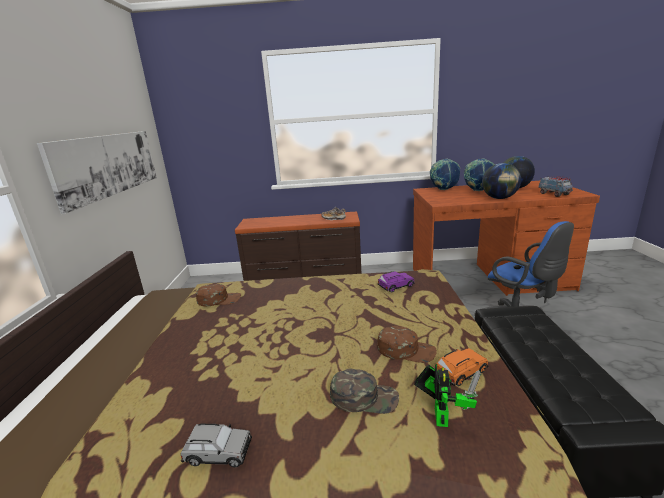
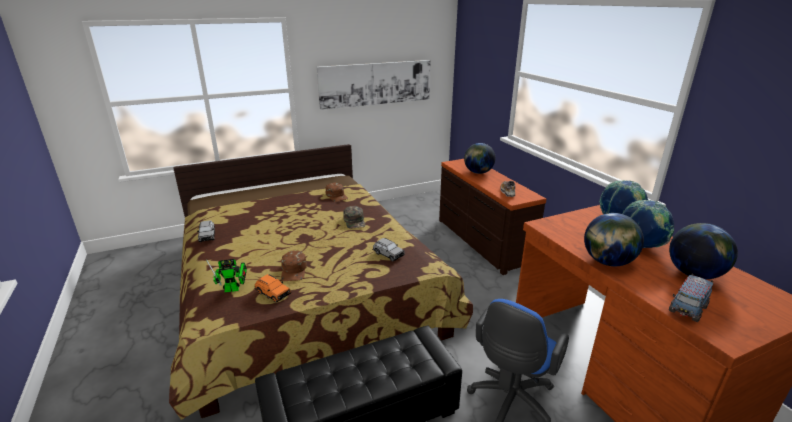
camera: 65 degrees right, 5 degrees up
(281, 221) = (478, 172): none -> globe
(364, 397) = (245, 263): green cap -> green cap (354, 221)
(396, 286) = (388, 254): purple toy car -> grey toy car

